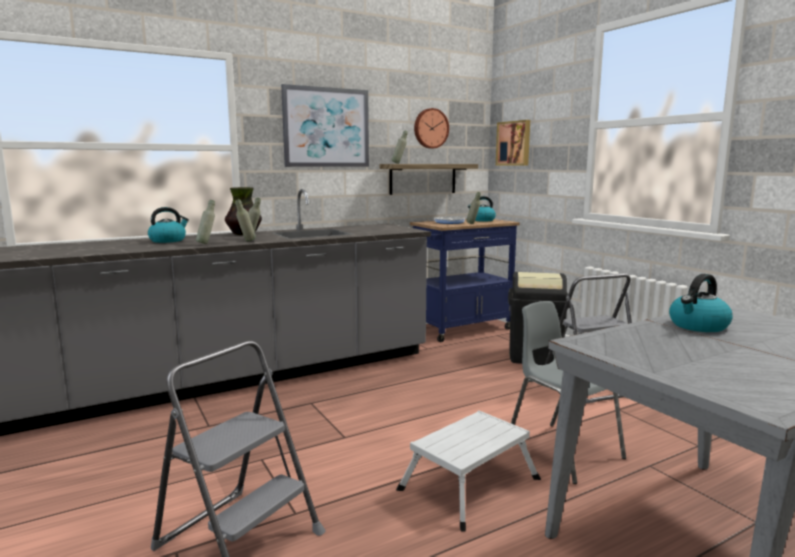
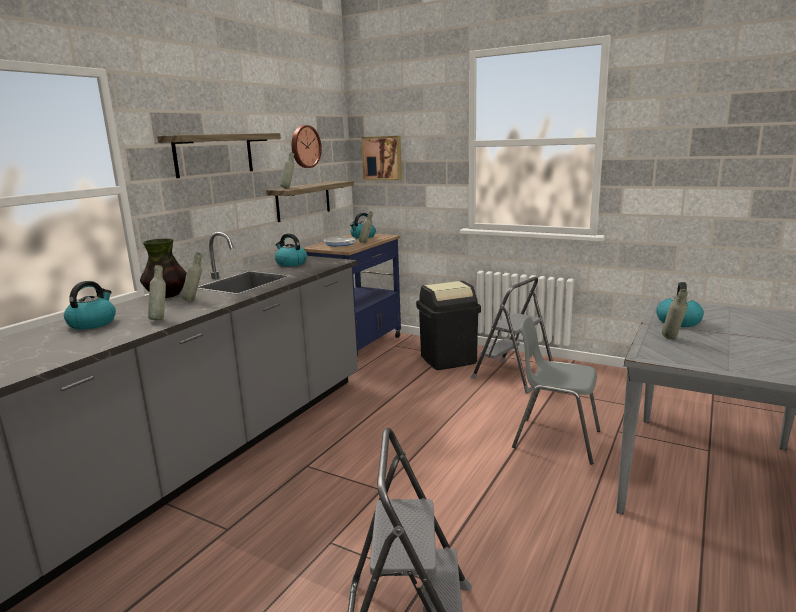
camera: 30 degrees left, 5 degrees up
(246, 241) = (201, 307): grey bottle -> grey bottle (672, 339)
(326, 127) = (214, 154): picture -> shelf
(373, 228) = (291, 263): none -> kettle
(470, 483) = (526, 492): white step ladder -> none

